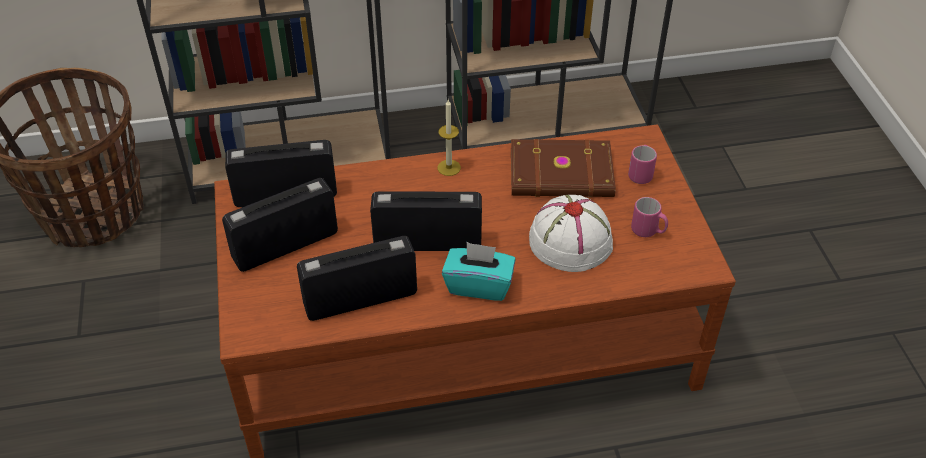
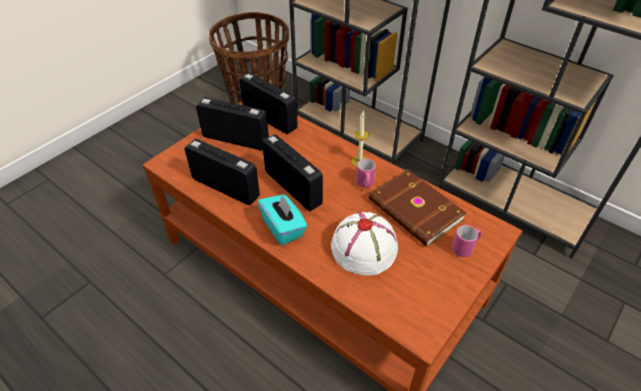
camera: 50 degrees right, 0 degrees up
(648, 231) = (418, 283): pink mug -> pink mug (365, 184)

